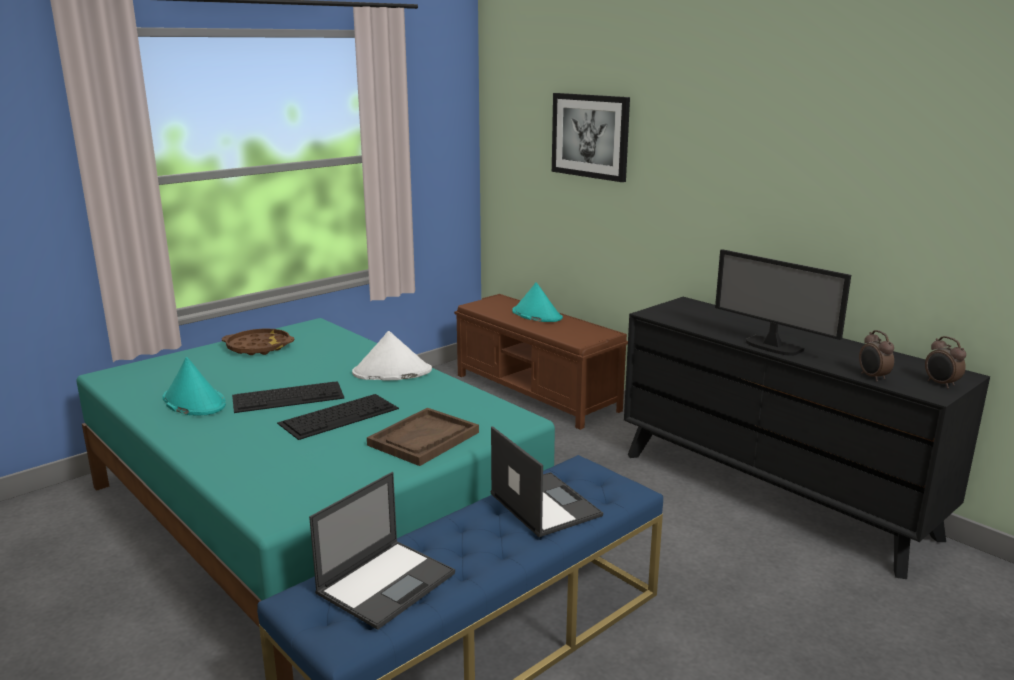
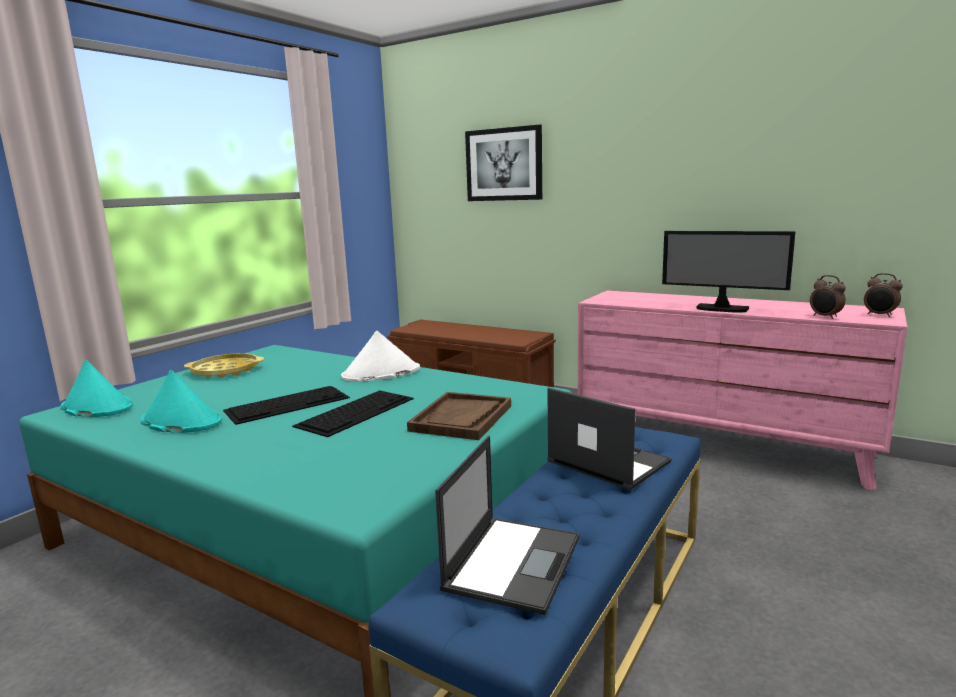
camera: 15 degrees left, 5 degrees down
(259, 347) = (225, 371): brown tray -> yellow tray
(536, 315) = (466, 329): turquoise hat -> turquoise hat (96, 407)
(773, 494) = (721, 444): black dresser -> pink dresser

